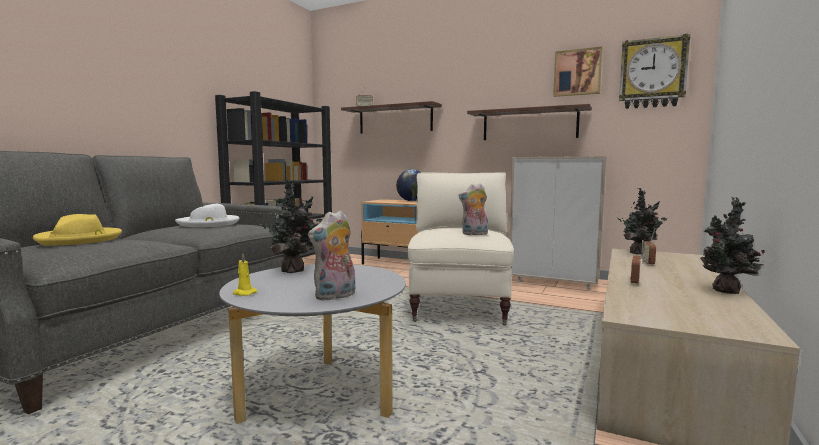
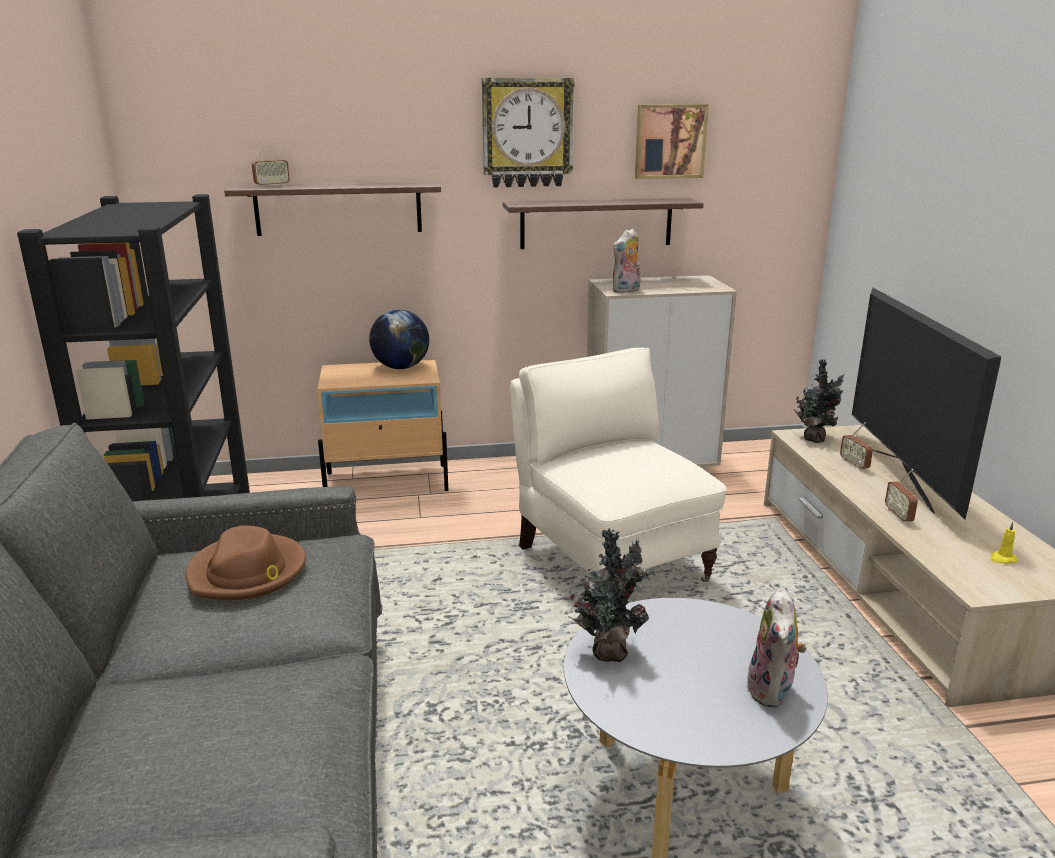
camera: 35 degrees left, 15 degrees up
(79, 239) = (168, 733): yellow hat -> none
(209, 223) = (248, 572): white hat -> brown hat
(243, 293) = (670, 735): yellow candle -> yellow candle (1002, 559)
(474, 234) = (668, 471): plush toy -> plush toy (626, 291)
(652, 73) = (769, 151): wall clock -> wall clock (527, 133)
(677, 272) = (900, 478): none -> television
(727, 292) = (979, 509): potted plant -> none

